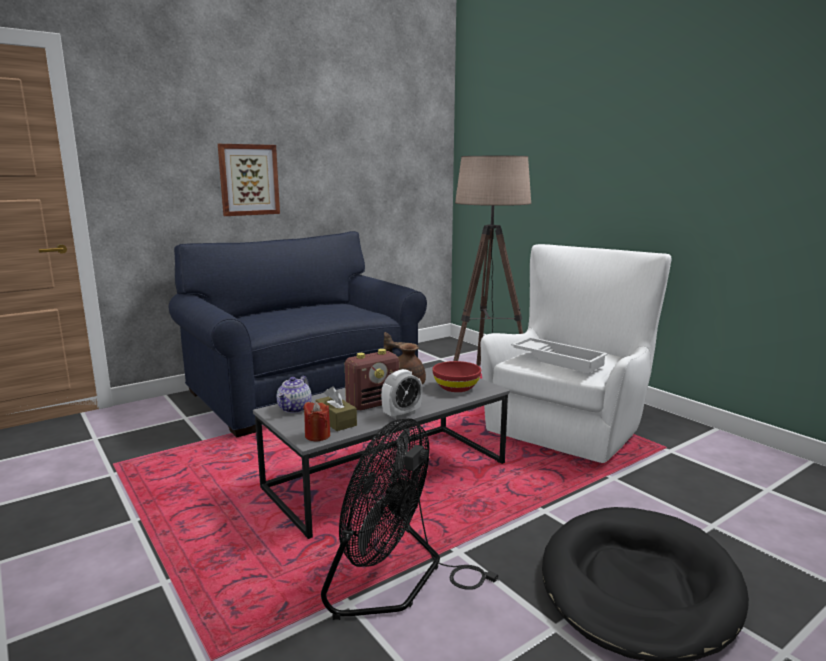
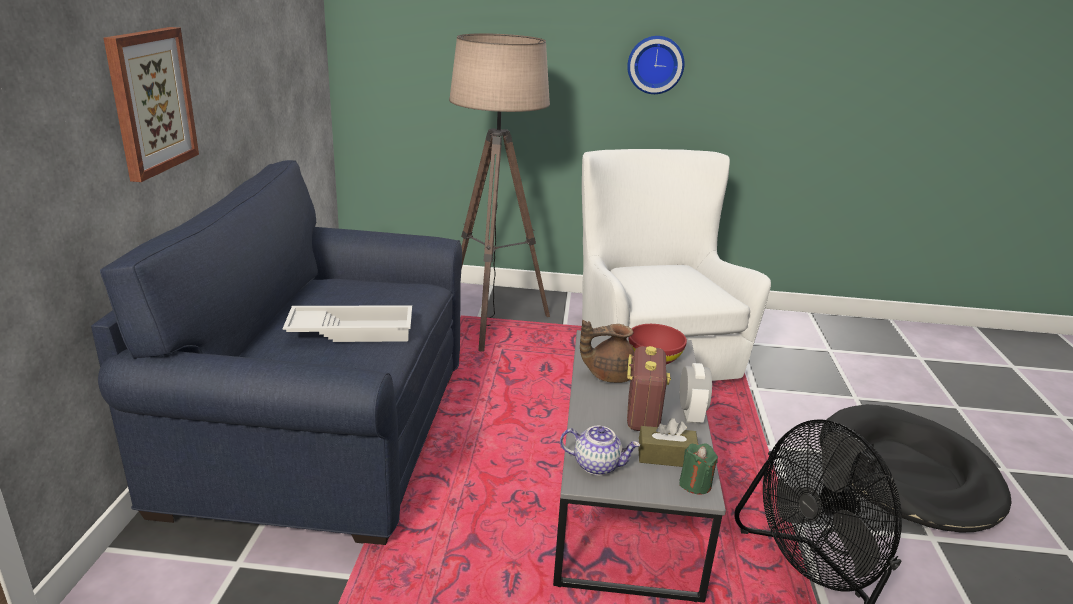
camera: 50 degrees left, 10 degrees up
(295, 409) = (597, 465): teapot -> teapot turned 45 degrees counterclockwise
(317, 436) = (695, 484): red candle -> green candle
(559, 360) = (683, 289): white tray -> white tray (352, 330)
(647, 179) = (655, 64): none -> wall clock

